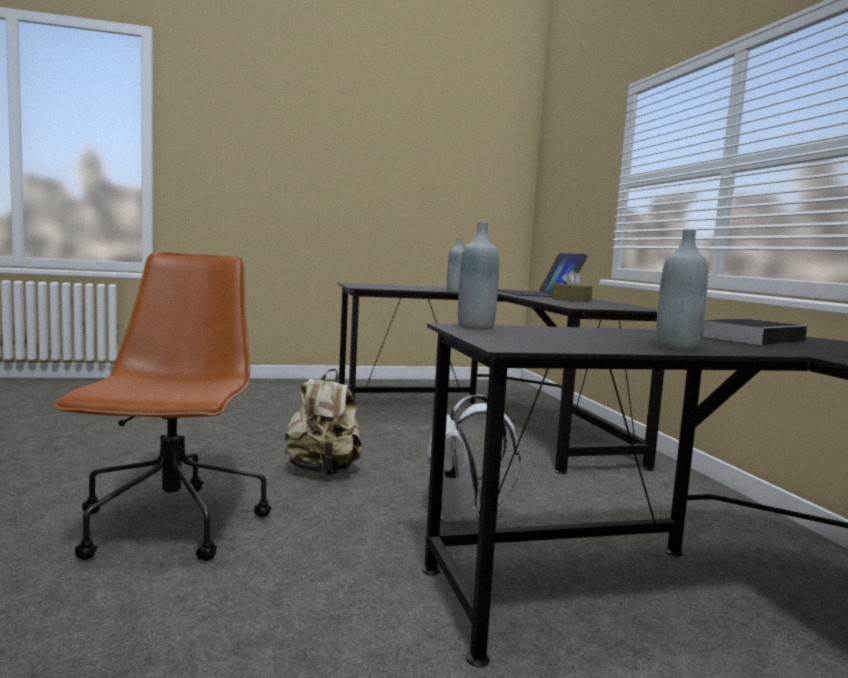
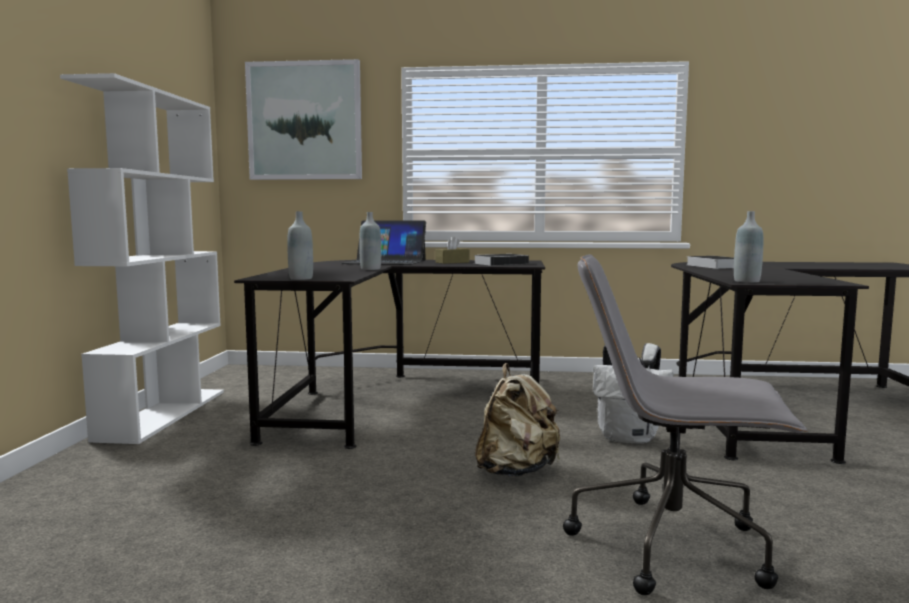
camera: 70 degrees left, 0 degrees up
(171, 526) = (674, 545): brown office chair -> grey office chair
(383, 383) = (163, 414): none -> white bookcase
(572, 158) = (304, 121): none -> picture
(589, 304) = (501, 263): none -> book
(677, 347) = (782, 273): grey bottle -> grey bottle (301, 278)

